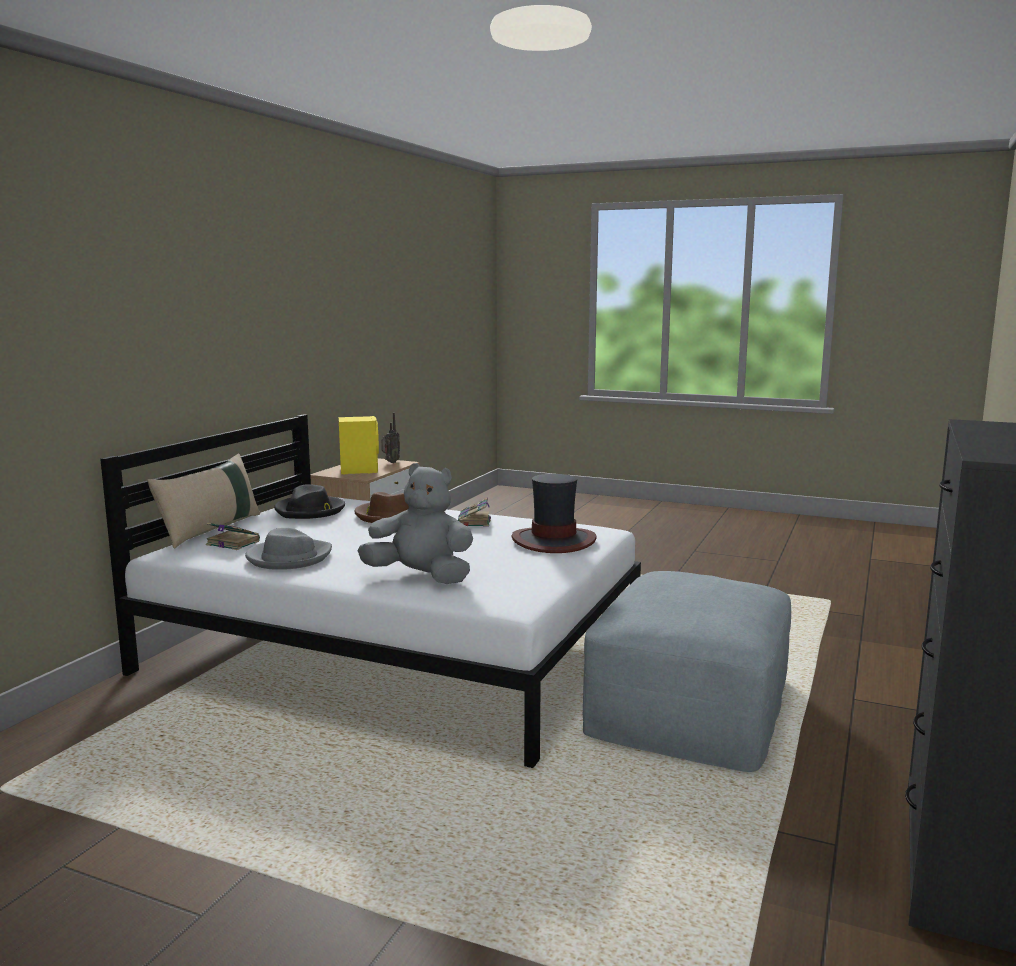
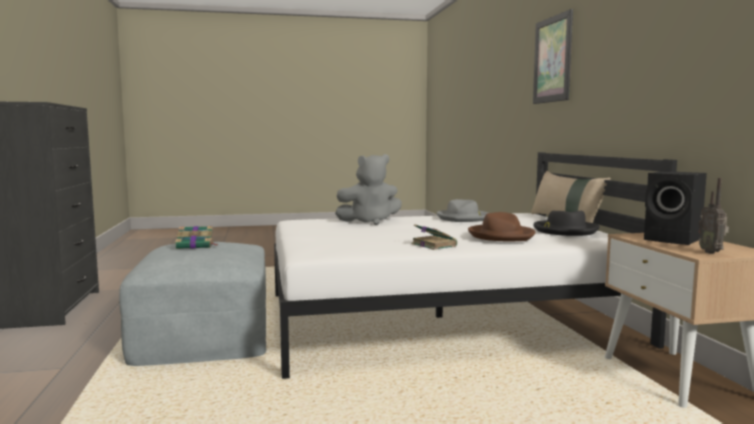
camera: 145 degrees right, 5 degrees down
(91, 297) = (552, 59): none -> picture
(232, 543) = (519, 218): book -> book (196, 246)
(359, 470) = (674, 240): yellow speaker -> black speaker
(554, 541) = (335, 242): hat -> none

